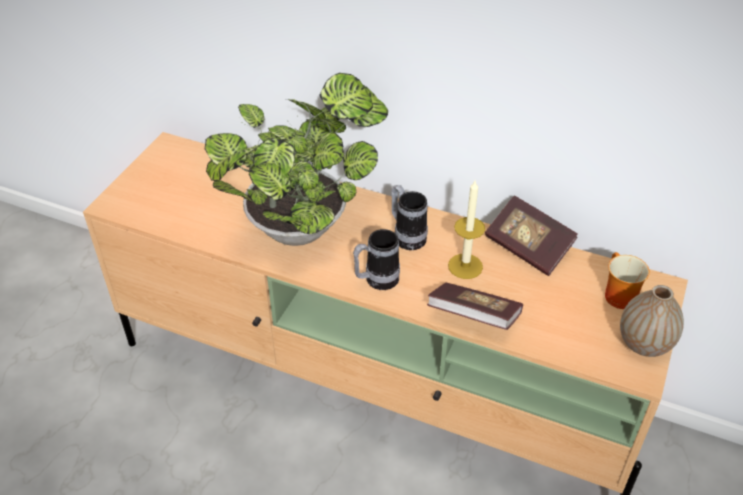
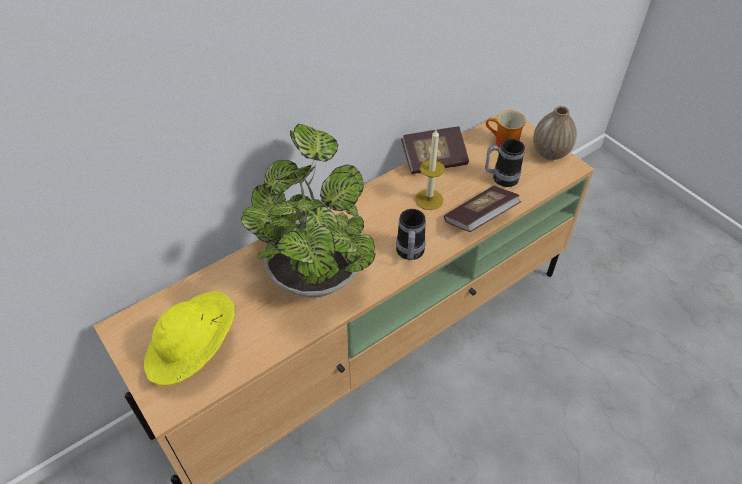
camera: 60 degrees left, 5 degrees up
(170, 193) = (193, 351): none -> yellow hat
(406, 236) = (375, 216): mug -> mug (500, 179)

